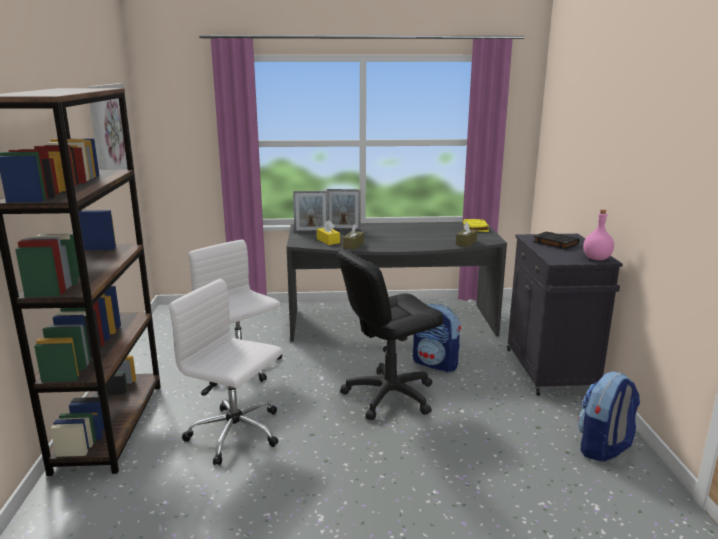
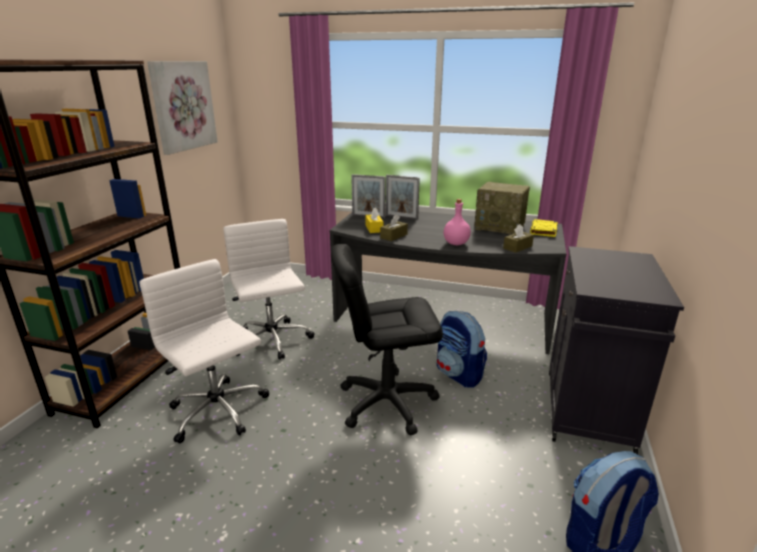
camera: 20 degrees right, 5 degrees up
(438, 229) = (500, 227): none -> radio
(555, 243) = (609, 264): black book -> none
(596, 258) = (649, 294): pink bottle -> pink bottle (456, 243)

